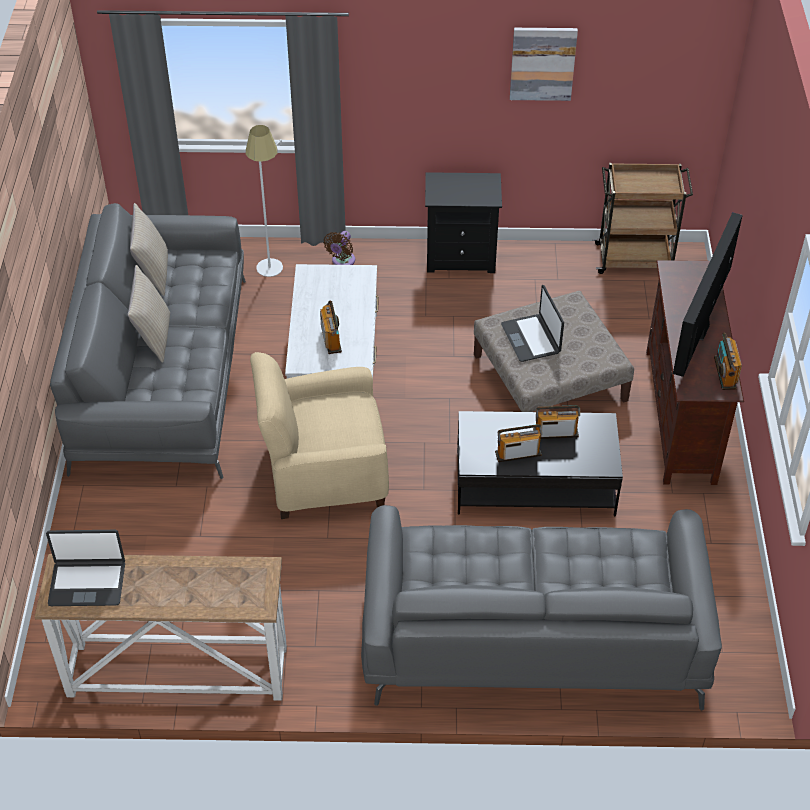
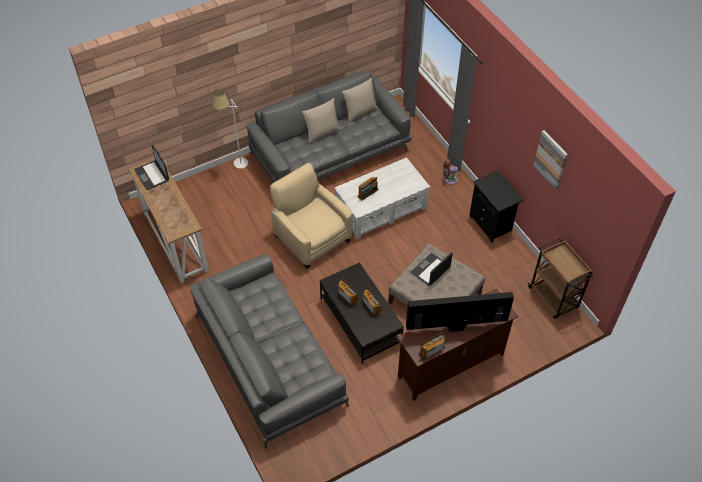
camera: 60 degrees right, 5 degrees up
(272, 275) = (418, 159): white floor lamp -> white floor lamp (236, 166)

